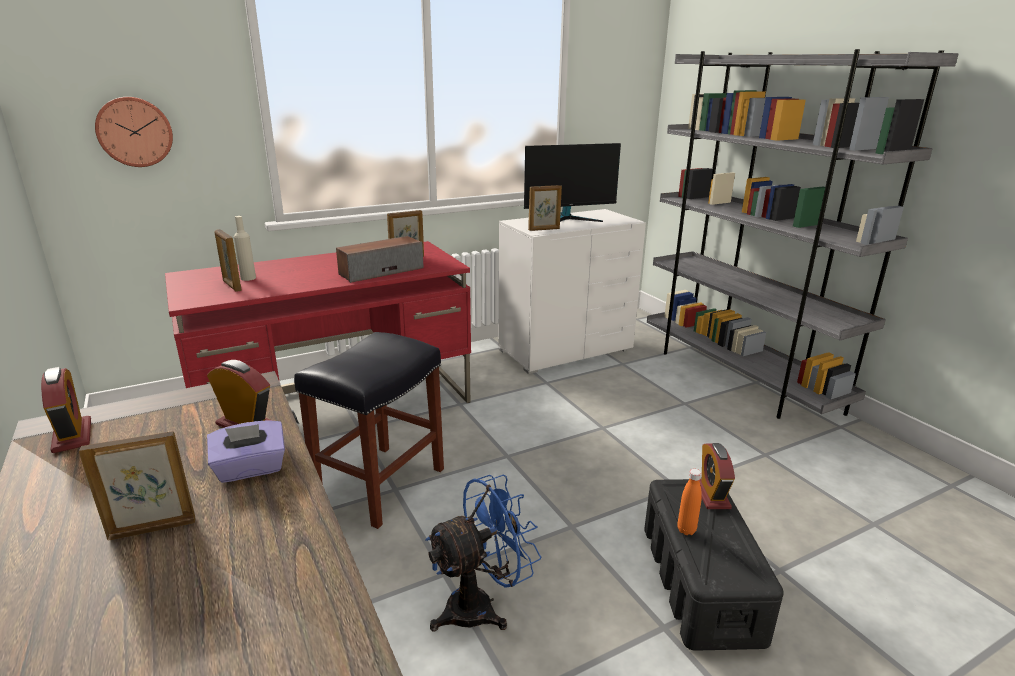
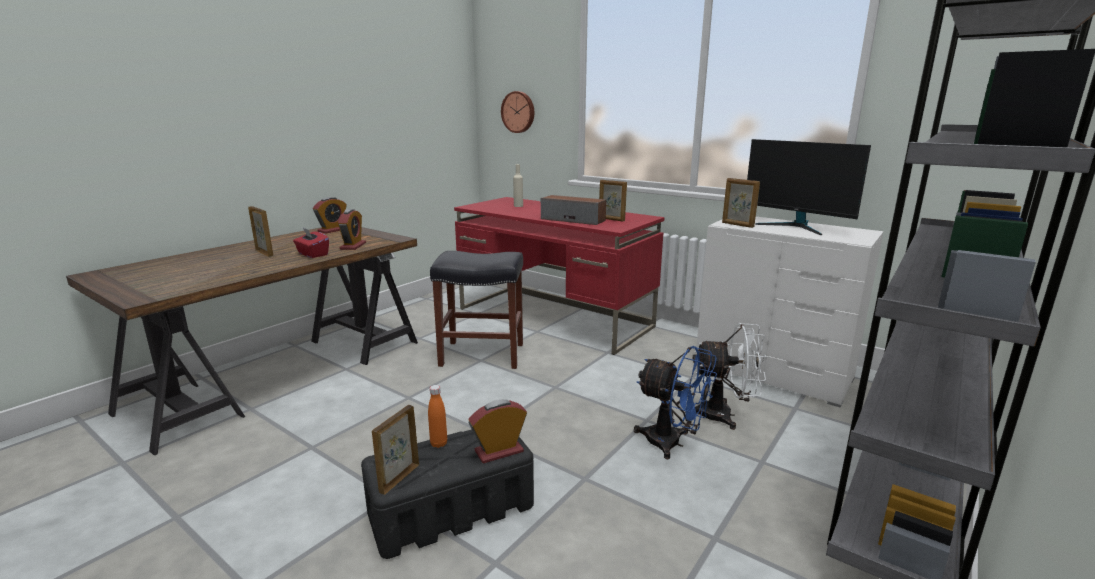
camera: 65 degrees right, 5 degrees down
(232, 286) = (501, 206): picture frame -> picture frame (398, 478)
(250, 469) = (312, 254): purple tissue box -> red tissue box
(481, 606) = (384, 416): blue fan -> blue fan (672, 443)
(616, 392) = (724, 415): none -> white fan

